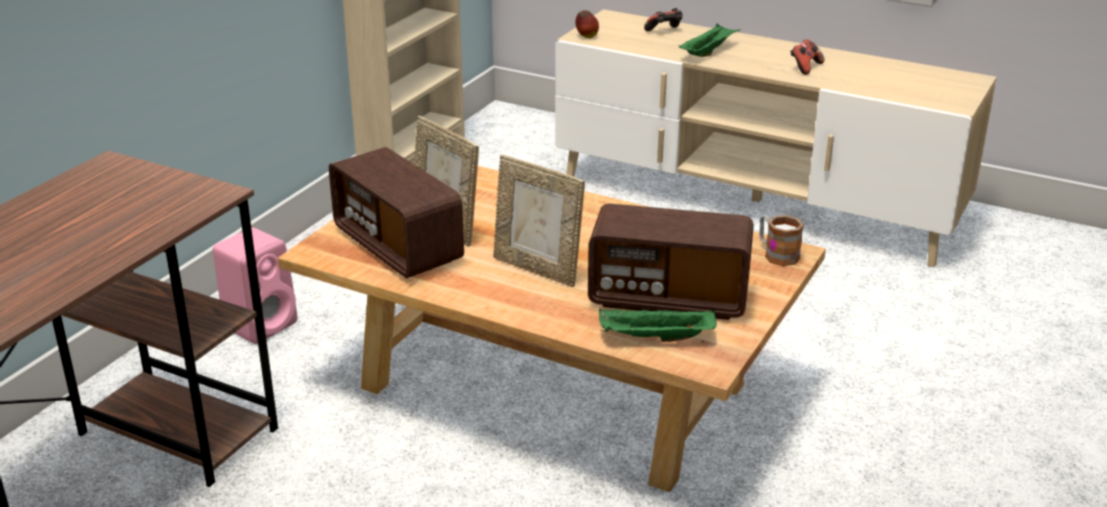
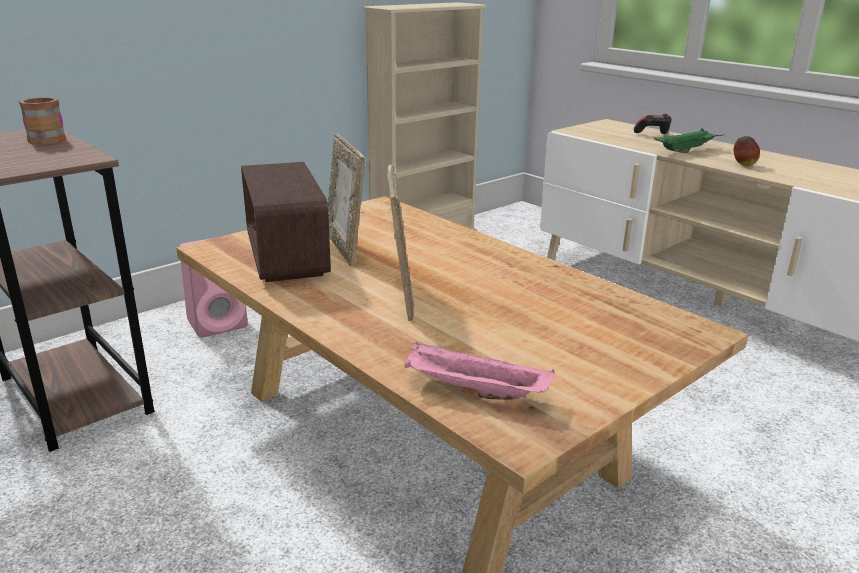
camera: 20 degrees right, 5 degrees down
(537, 269) = (400, 297): picture frame -> picture frame turned 150 degrees counterclockwise
(586, 37) = (577, 131): apple -> apple (743, 165)
(655, 338) = (473, 391): green tray -> pink tray
(668, 298) = (521, 350): radio -> none
(776, 254) = (681, 329): mug -> mug (48, 138)
(805, 67) = (783, 170): game controller -> none

